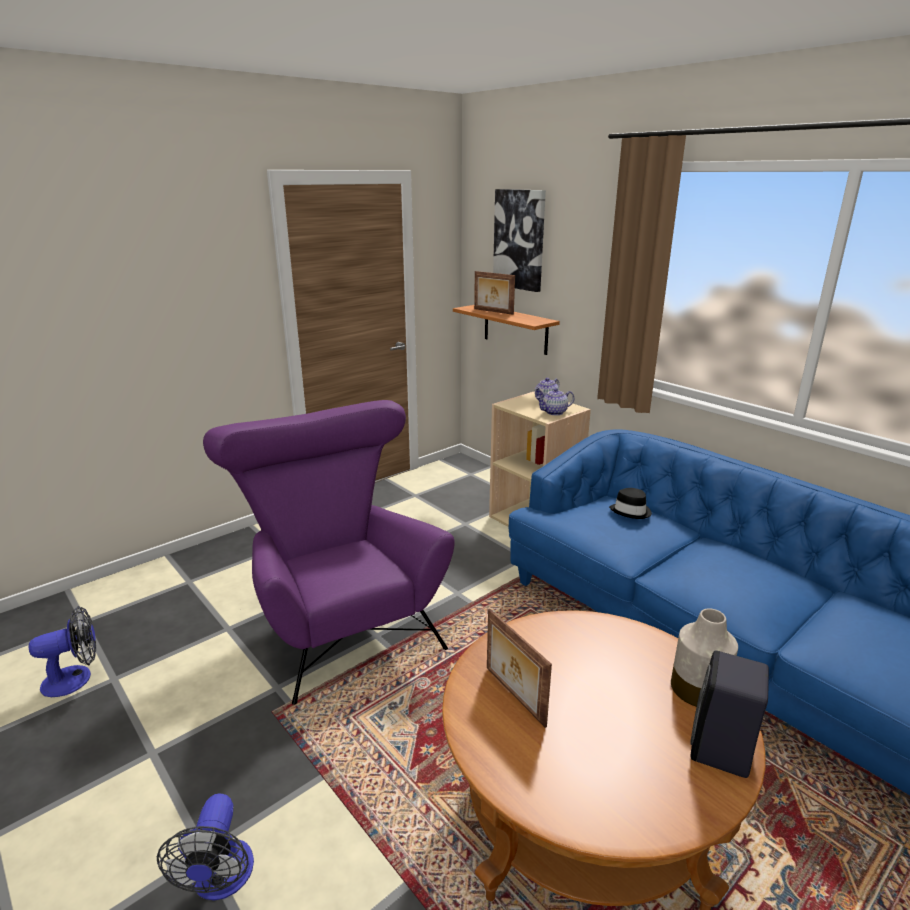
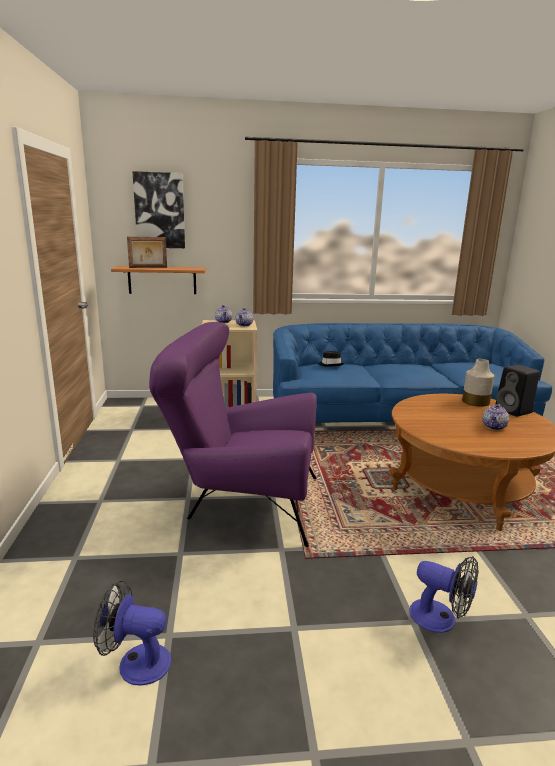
camera: 55 degrees left, 5 degrees down
(76, 678) = (135, 662): fan -> fan turned 90 degrees counterclockwise
(513, 696) = (453, 432): picture frame -> none
(597, 738) = (494, 427): none -> teapot

